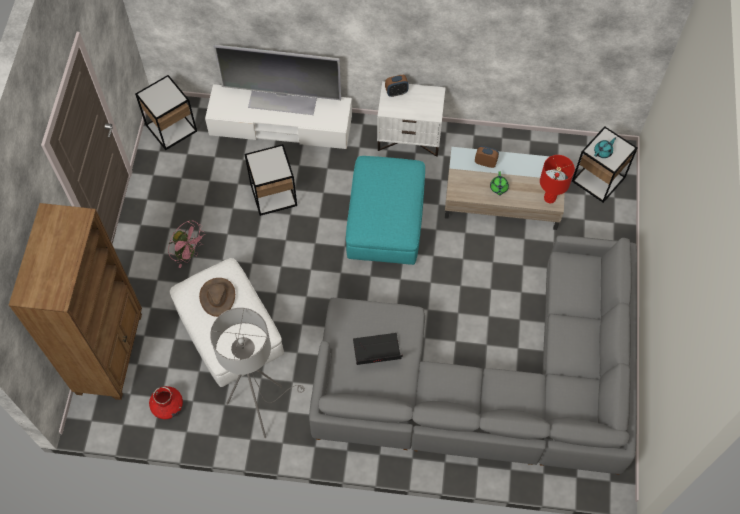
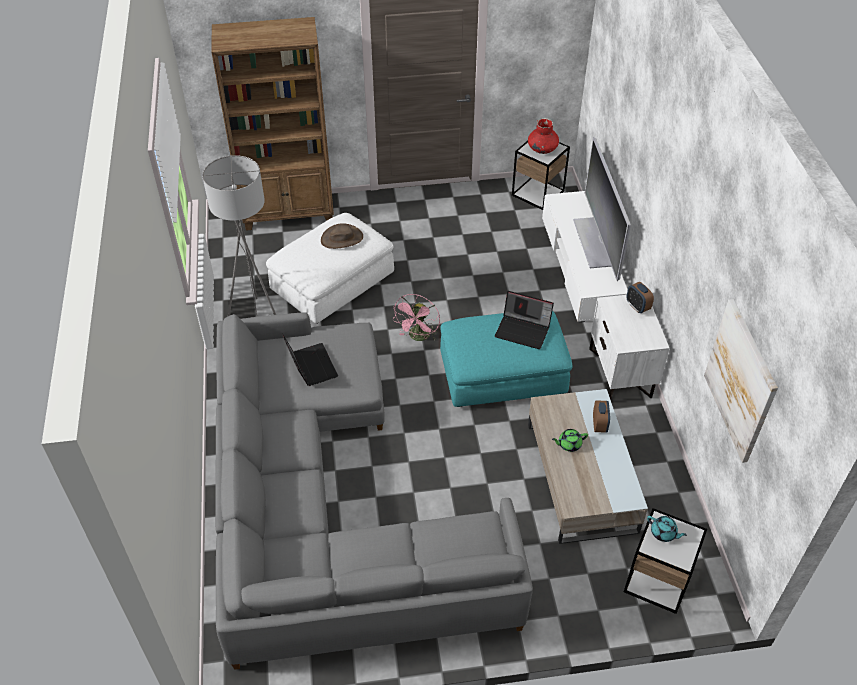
camera: 75 degrees right, 15 degrees down
(167, 406) = (245, 260): red vase -> red vase (542, 148)
(189, 253) = (406, 236): pink fan -> pink fan (418, 337)
(273, 194) = (495, 279): side table -> none
(383, 181) = (523, 330): none -> laptop
(550, 198) = (578, 500): red table lamp -> none
(559, 45) = (740, 380): none -> picture

